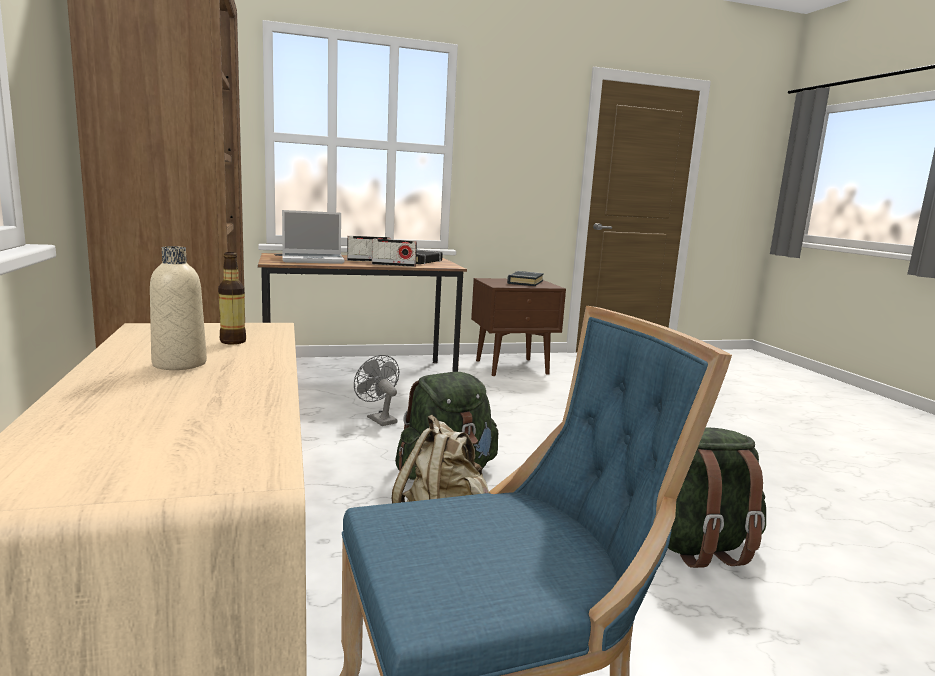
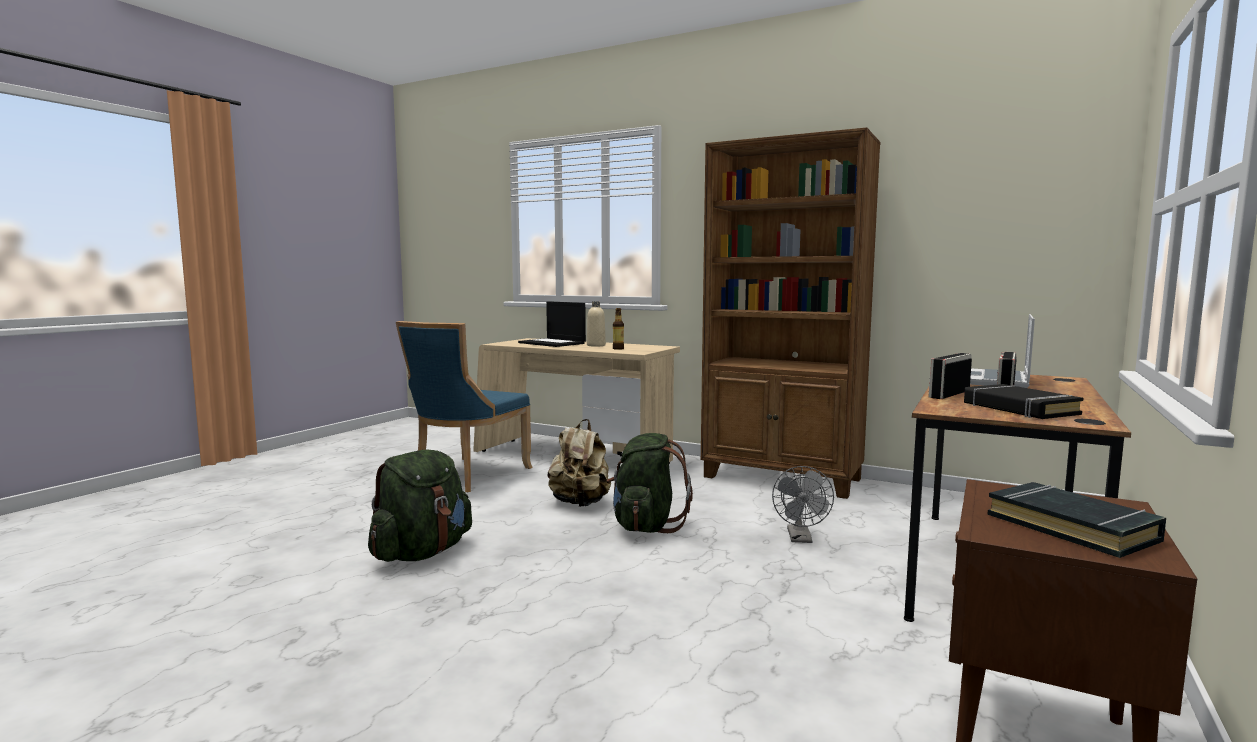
camera: 135 degrees right, 5 degrees down
(164, 408) = (553, 343): none -> laptop
(378, 419) = (800, 539): grey fan -> grey fan turned 90 degrees clockwise

